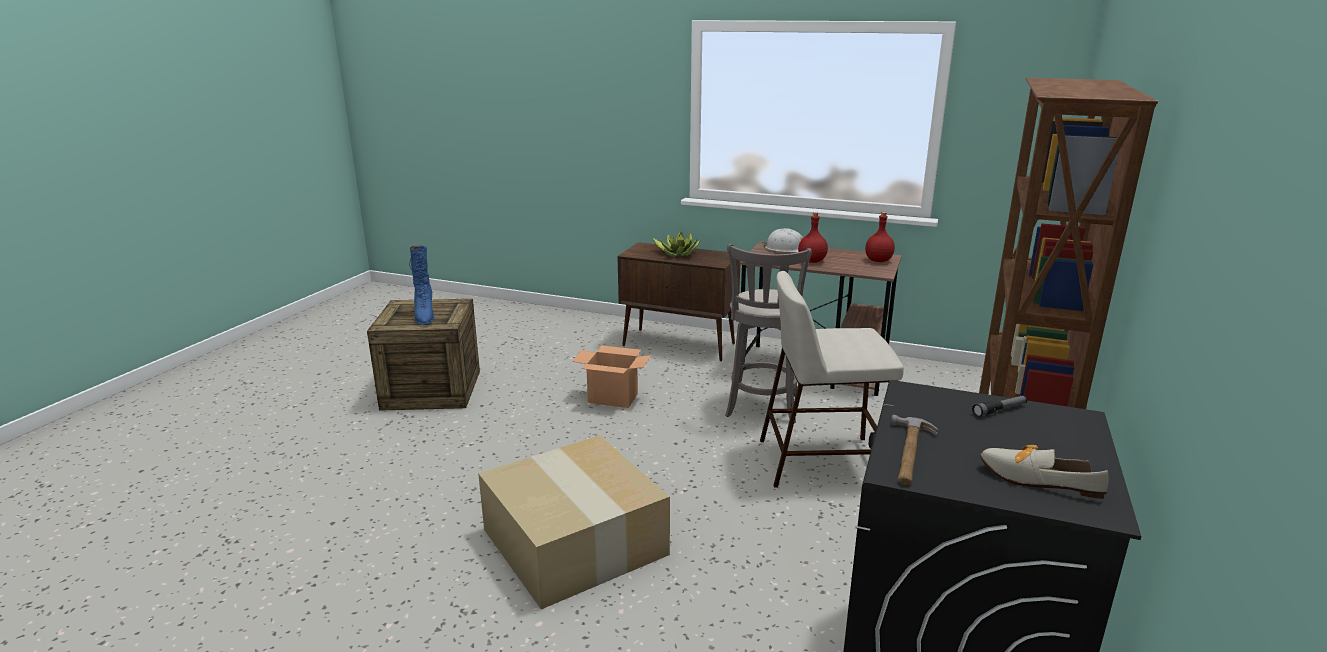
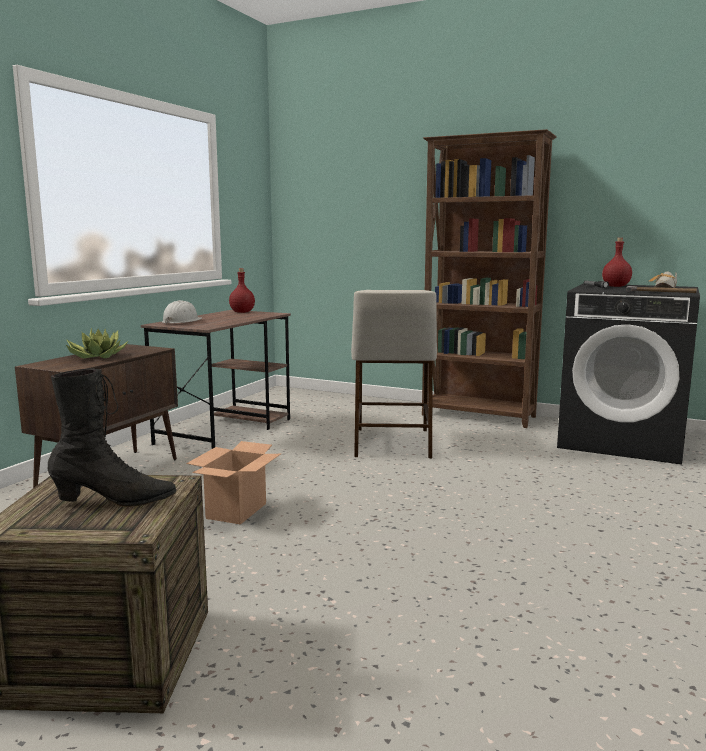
camera: 85 degrees left, 10 degrees down
(424, 316) = (114, 501): blue boot -> black boot
(577, 542) = (533, 528): cardboard box -> none
(762, 408) = (294, 452): grey stool -> none
(811, 261) = (228, 320): red bottle -> red bottle (616, 286)

